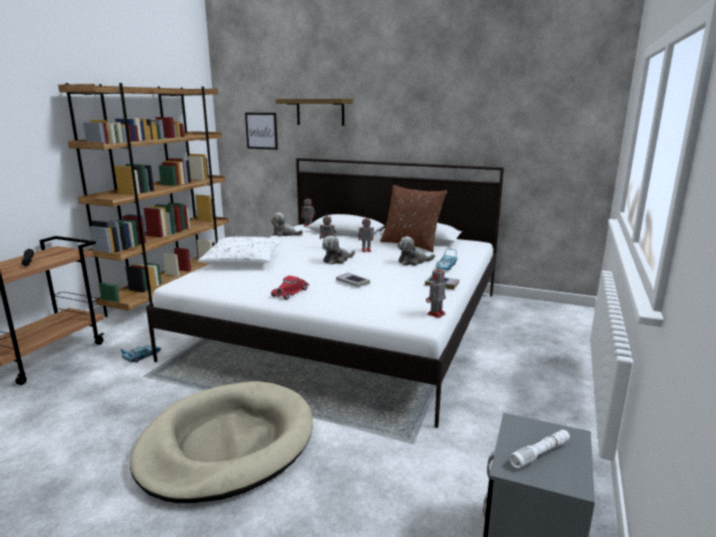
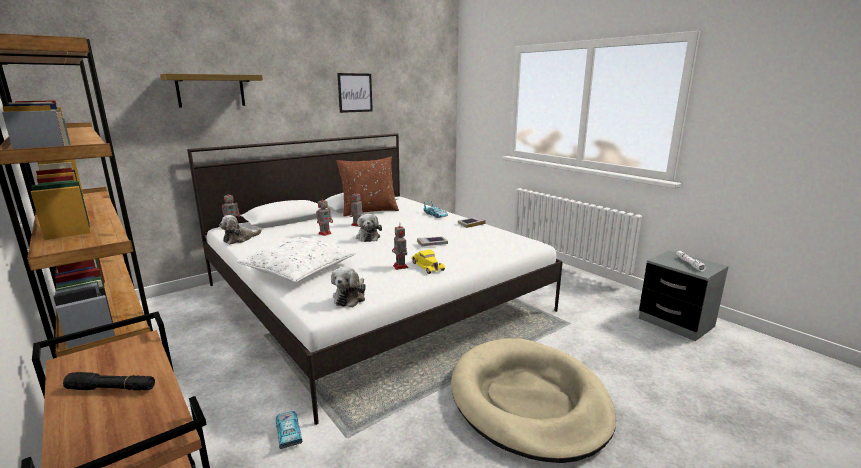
camera: 60 degrees left, 0 degrees up
(261, 131) = (116, 118): picture -> picture (355, 92)
(291, 292) = (427, 266): red toy car -> yellow toy car
(413, 262) = (411, 219): plush toy -> plush toy (350, 297)
(435, 314) = (523, 237): toy robot -> toy robot (400, 267)

